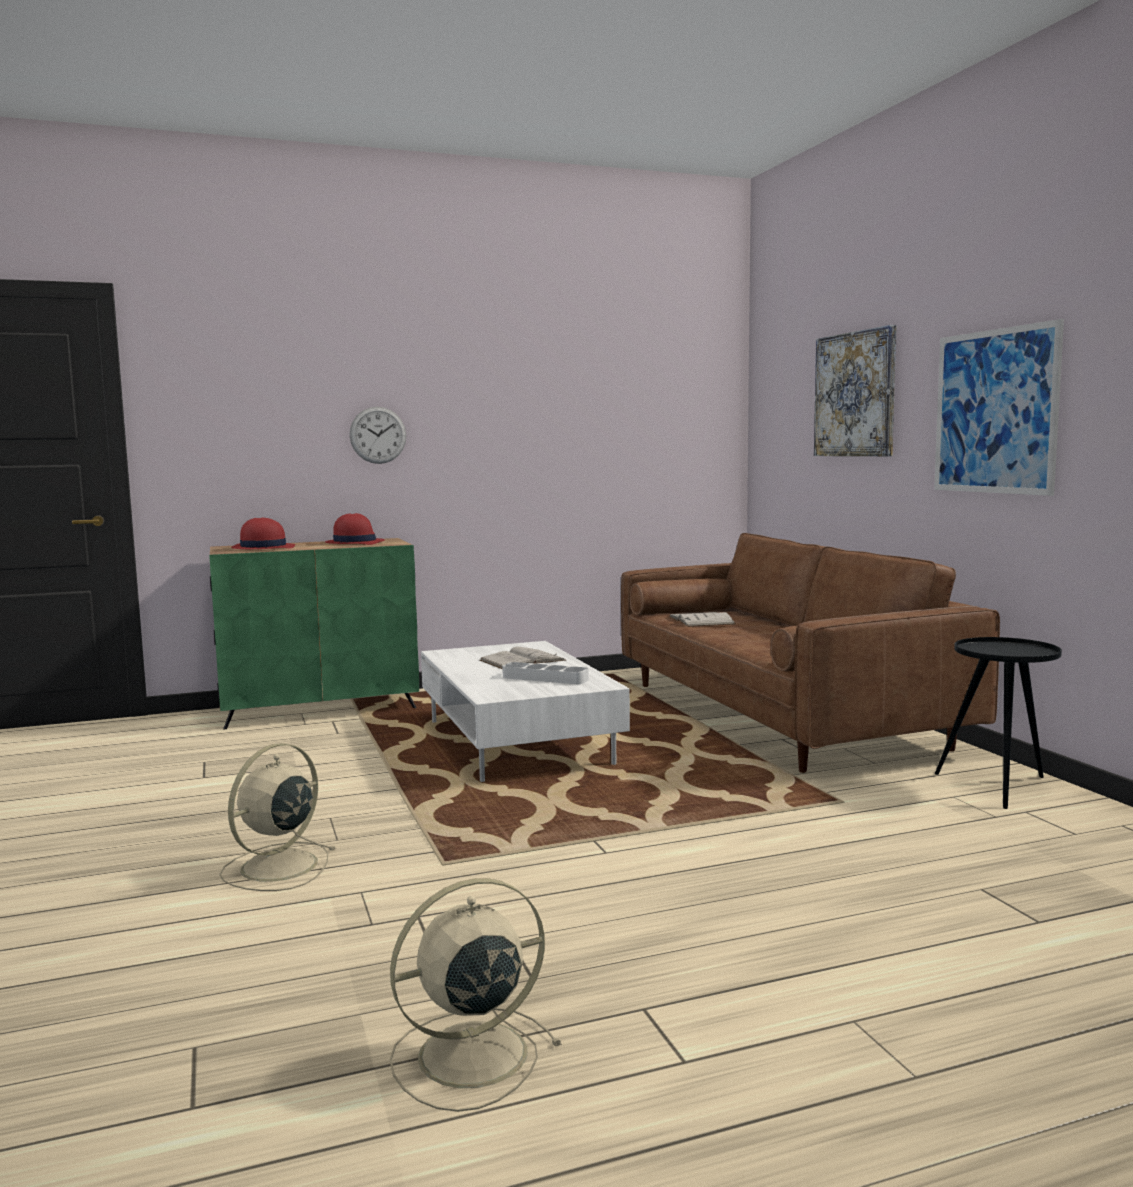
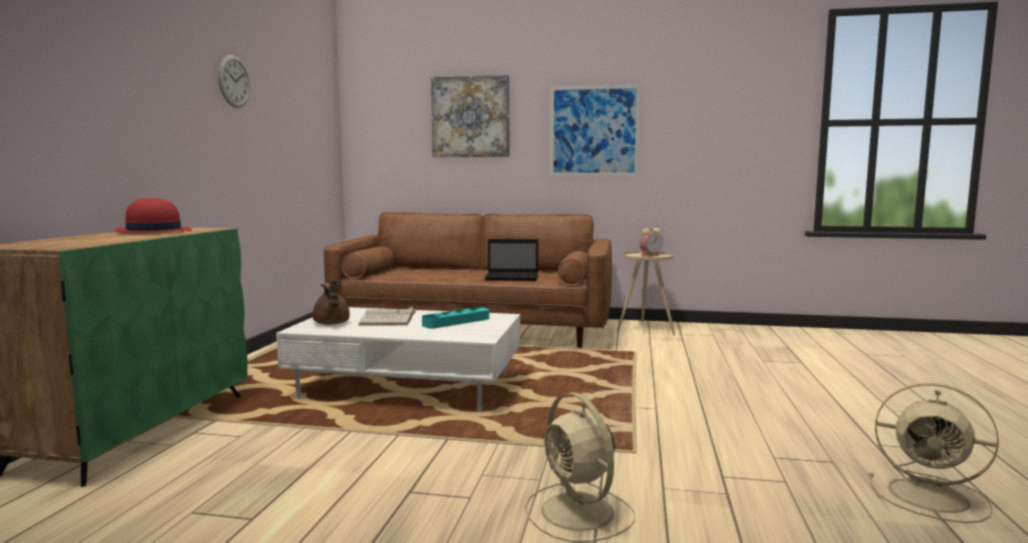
camera: 60 degrees left, 0 degrees up
(263, 548) = (77, 242): red hat -> none
(378, 435) = (130, 112): wall clock -> wall clock (234, 81)
(468, 1056) = (931, 496): beige fan -> beige fan turned 60 degrees counterclockwise
(473, 653) = (331, 323): none -> brown teapot
(545, 678) = (456, 322): white tray -> turquoise tray
(701, 620) = (417, 274): white book -> none
(761, 645) = (513, 278): none -> laptop
(1000, 786) = (645, 328): black side table -> beige side table
(1019, 650) = (650, 255): none -> alarm clock

